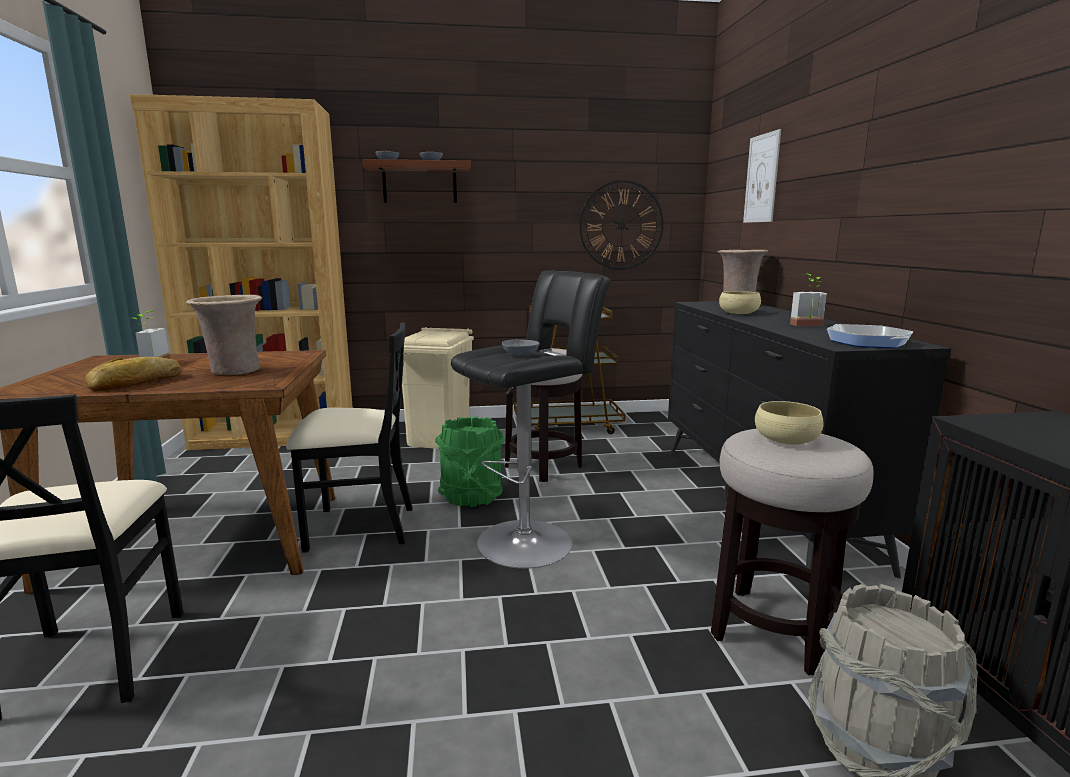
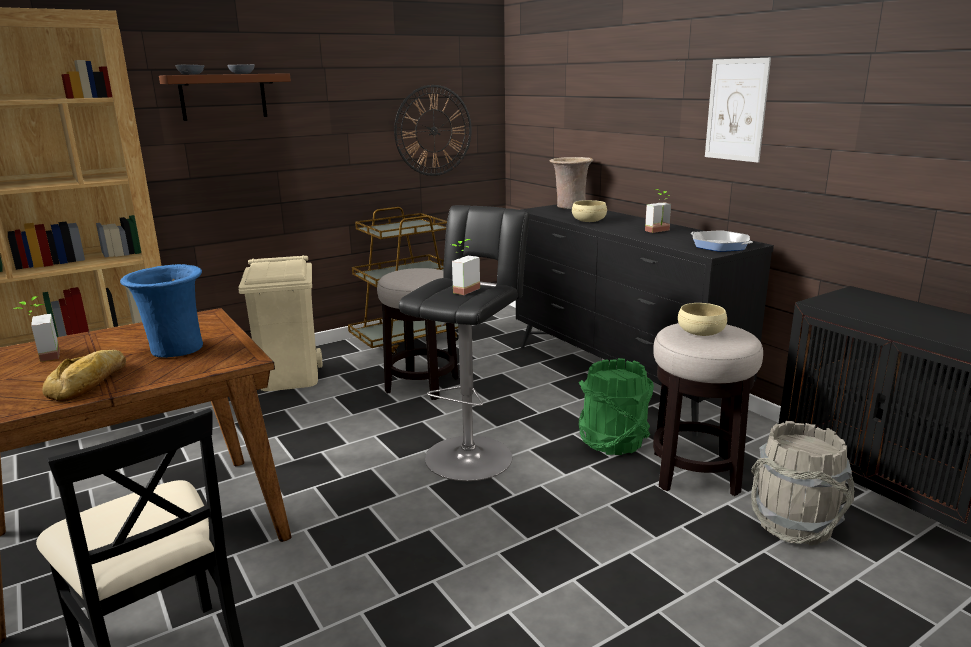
camera: 25 degrees left, 5 degrees up
(233, 371) = (175, 350): beige vase -> blue vase
(359, 527) = (301, 482): black chair -> none
(471, 496) = (381, 427): green bucket -> green bucket (613, 441)
(520, 354) = (462, 289): grey bowl -> potted plant
(761, 178) = (576, 91): picture -> picture (736, 110)

